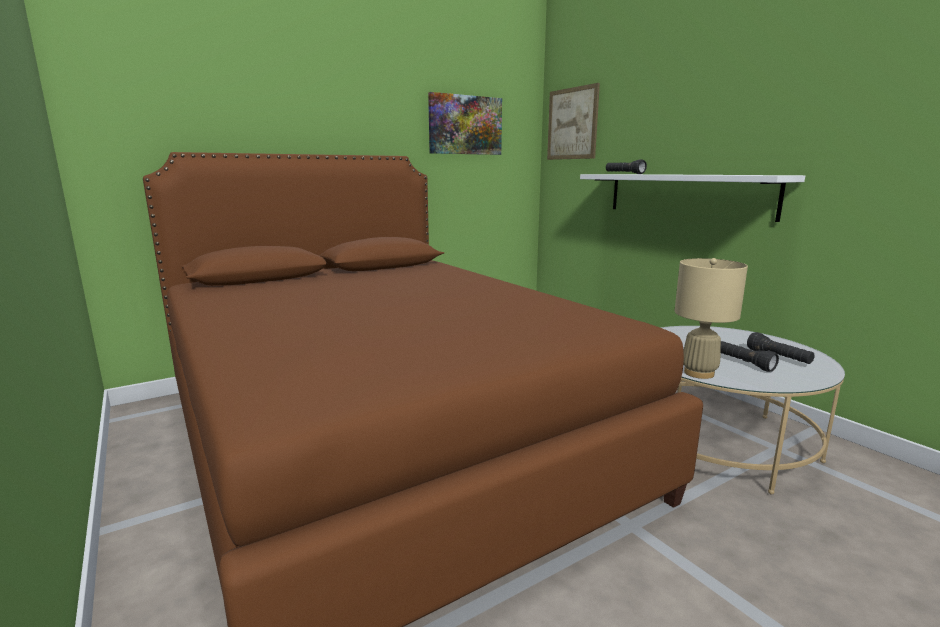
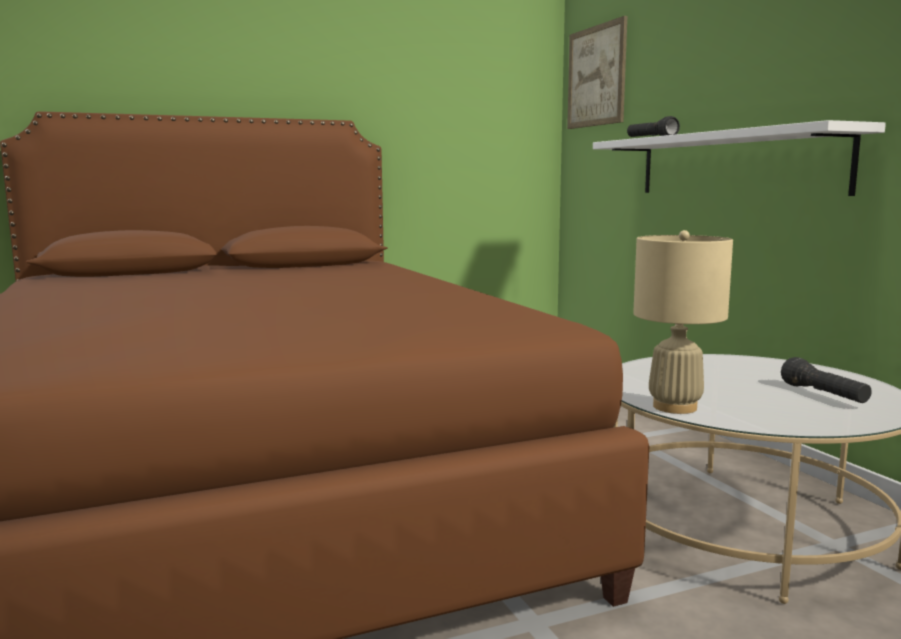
camera: 10 degrees right, 5 degrees down
(465, 125) = (443, 81): picture -> none
(740, 362) = (755, 398): black flashlight -> none

